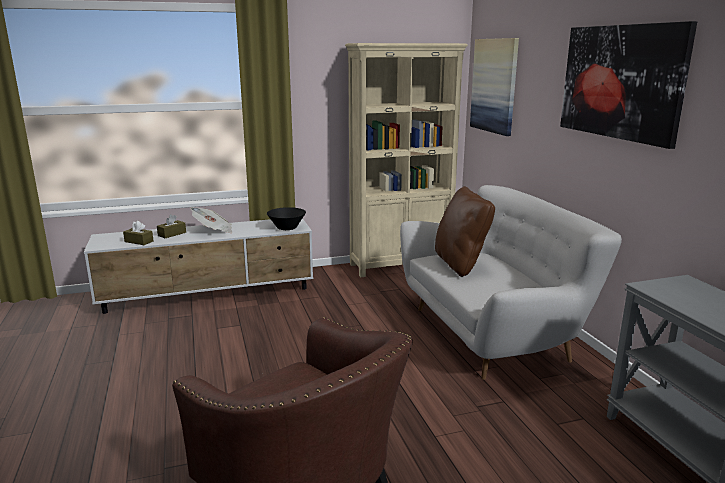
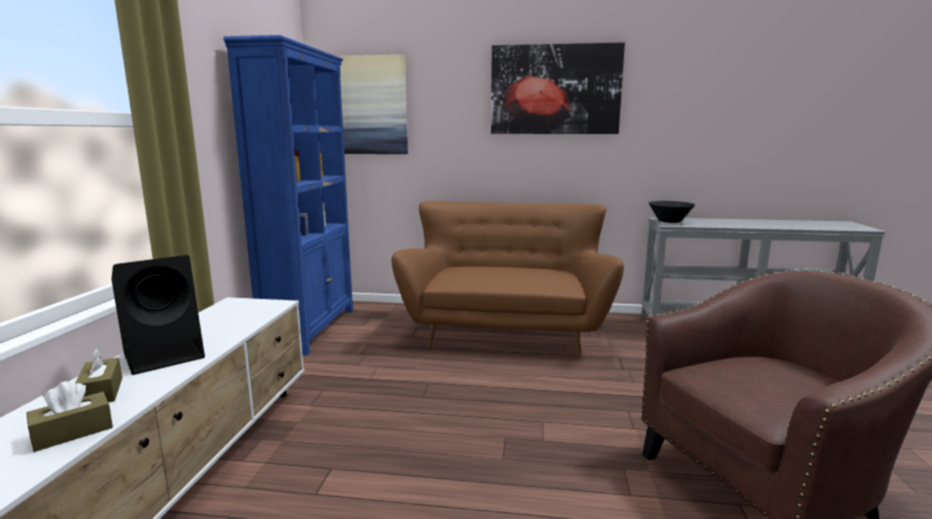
camera: 65 degrees left, 5 degrees down
(213, 231) = (166, 355): newspaper -> black speaker
(287, 228) = (261, 310): black bowl -> black bowl (669, 221)
(401, 265) = (311, 329): beige bookcase -> blue bookcase
(460, 264) = (472, 276): brown pillow -> none
(493, 333) = (506, 331): white sofa -> brown sofa

